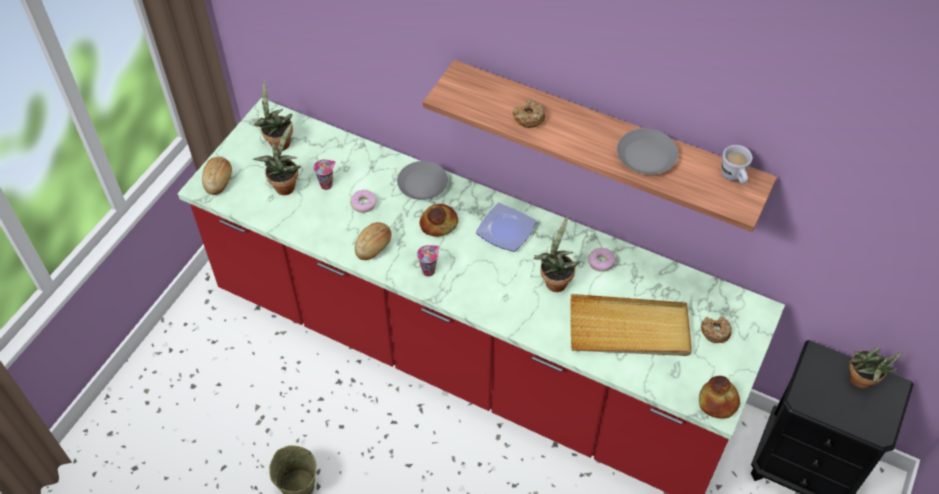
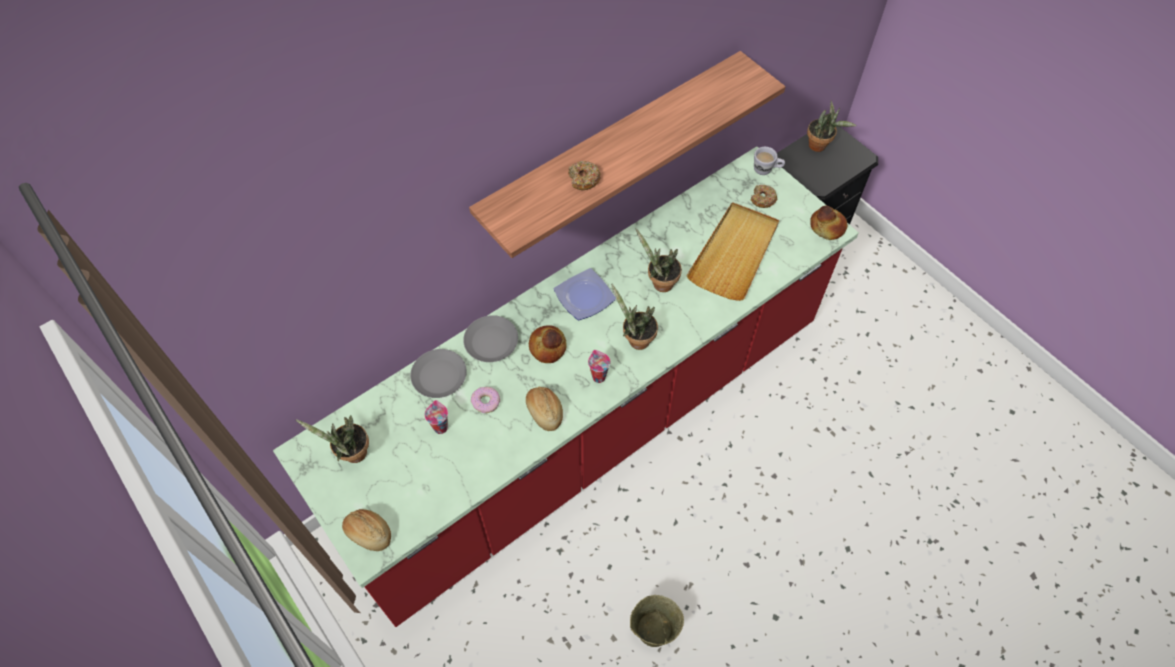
camera: 65 degrees left, 5 degrees up
(284, 185) = (416, 467): potted plant -> potted plant (635, 340)
(601, 262) = (657, 243): donut -> none
(646, 156) = (675, 118): grey plate -> grey plate (439, 376)
(734, 178) = (729, 75): white mug -> white mug (766, 170)

